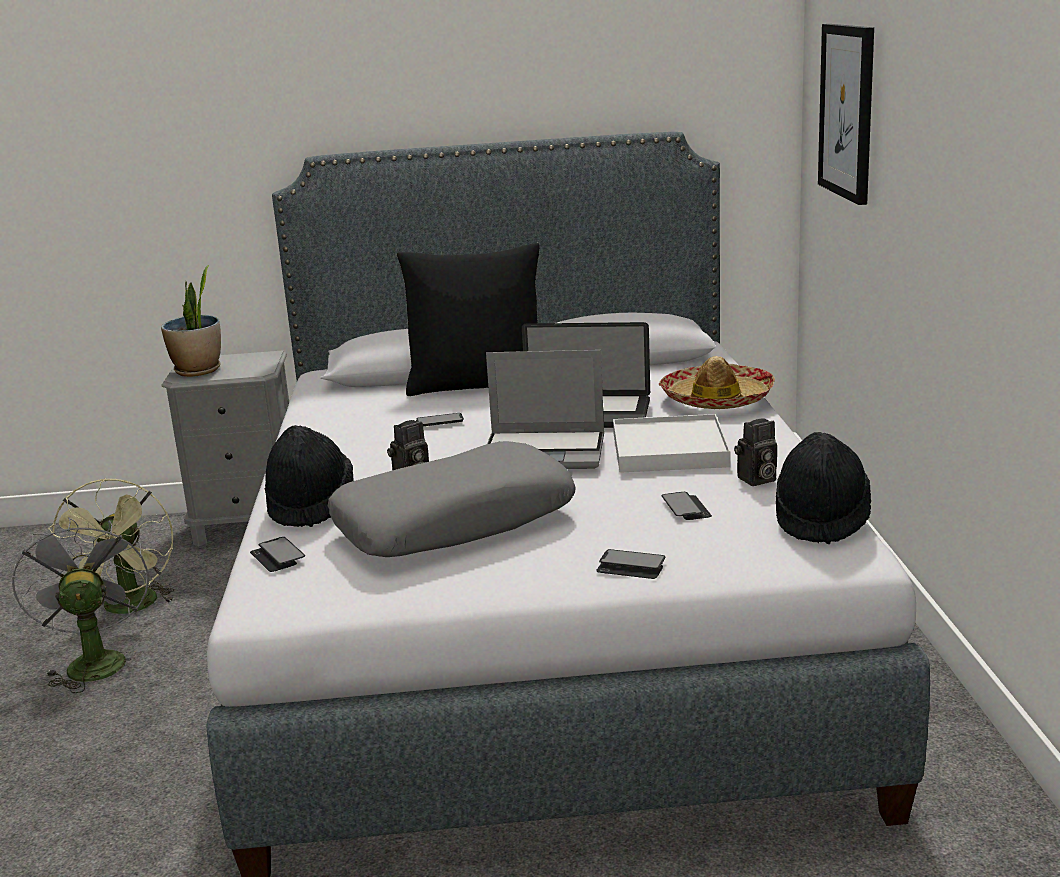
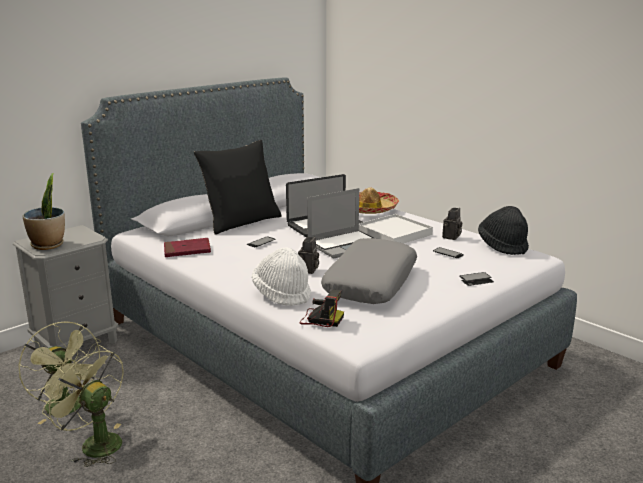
camera: 40 degrees left, 0 degrees up
(94, 661) = (94, 443): grey fan -> green fan
(277, 556) = (320, 319): phone -> camera
(311, 505) = (282, 294): black hat -> white hat
(330, 412) = (187, 250): none -> red book
(848, 111) = (382, 65): picture -> none

